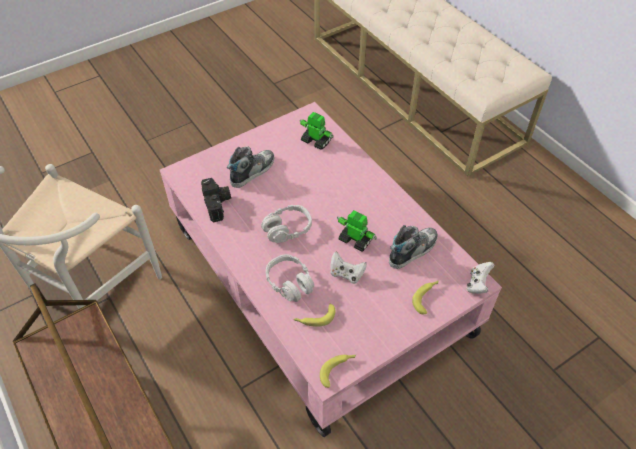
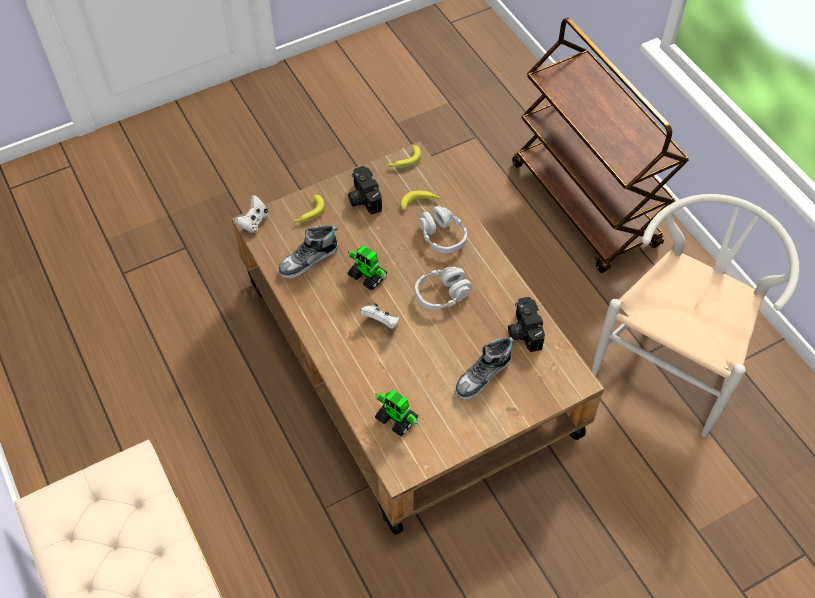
camera: 175 degrees left, 5 degrees up
(316, 280) = (408, 356): pink coffee table -> brown coffee table
(346, 274) = (383, 240): white game controller -> white game controller (381, 322)
(375, 319) = (362, 198): none -> camera

